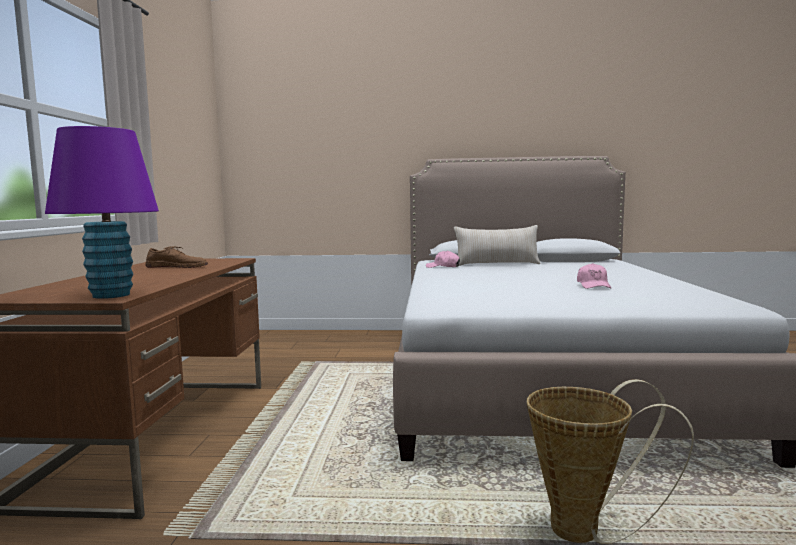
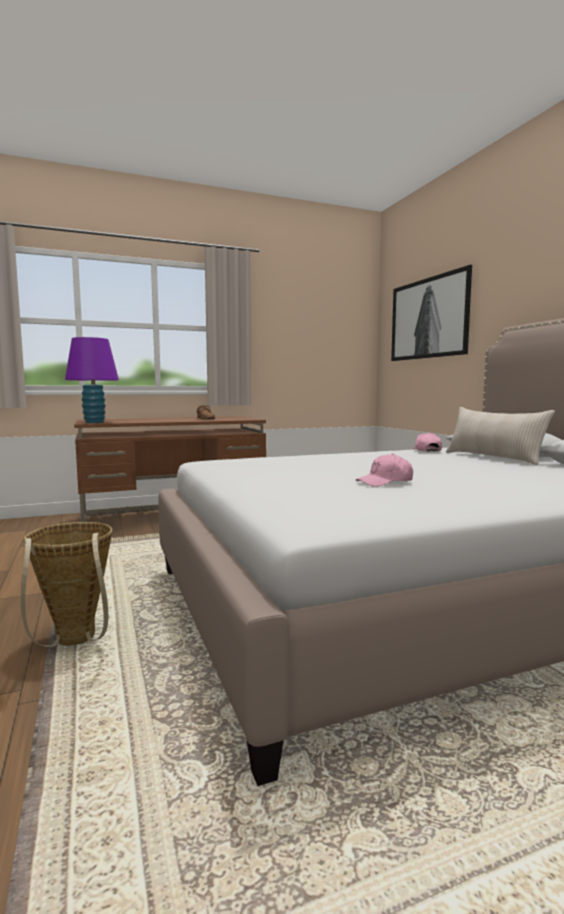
camera: 65 degrees right, 0 degrees up
(315, 139) = (429, 318): none -> picture

